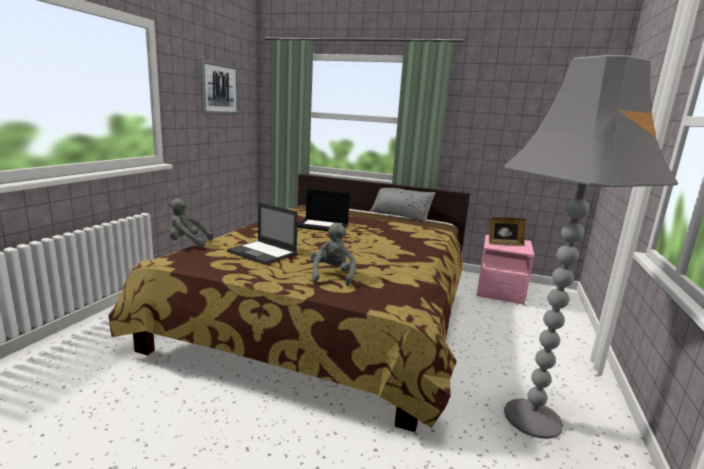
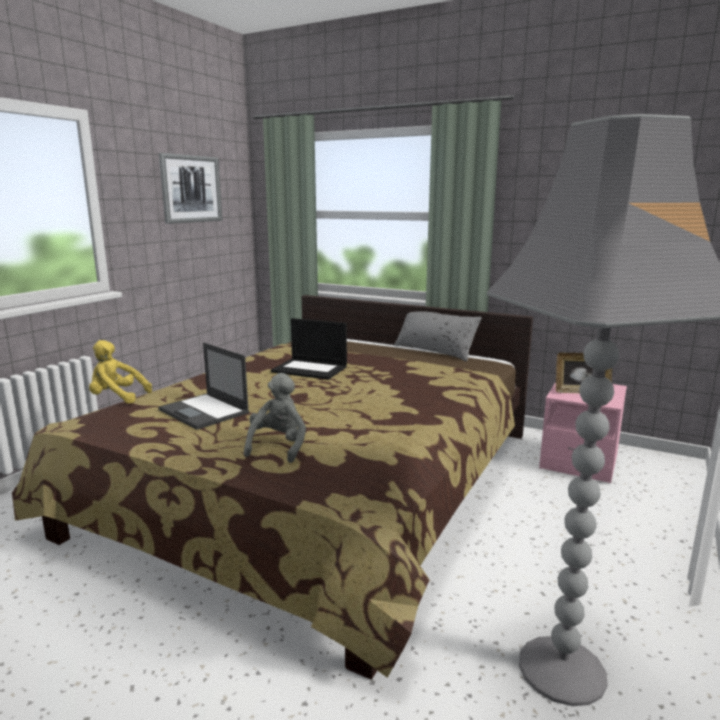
camera: 10 degrees right, 0 degrees up
(187, 243) = (117, 397): grey plush toy -> yellow plush toy

